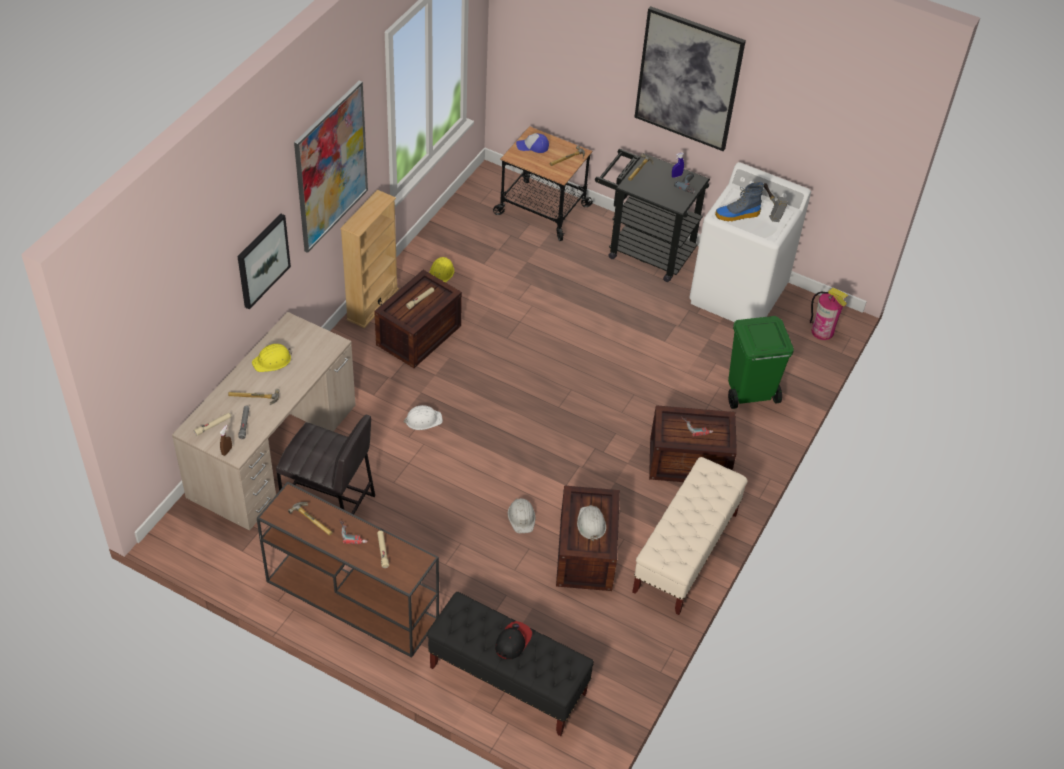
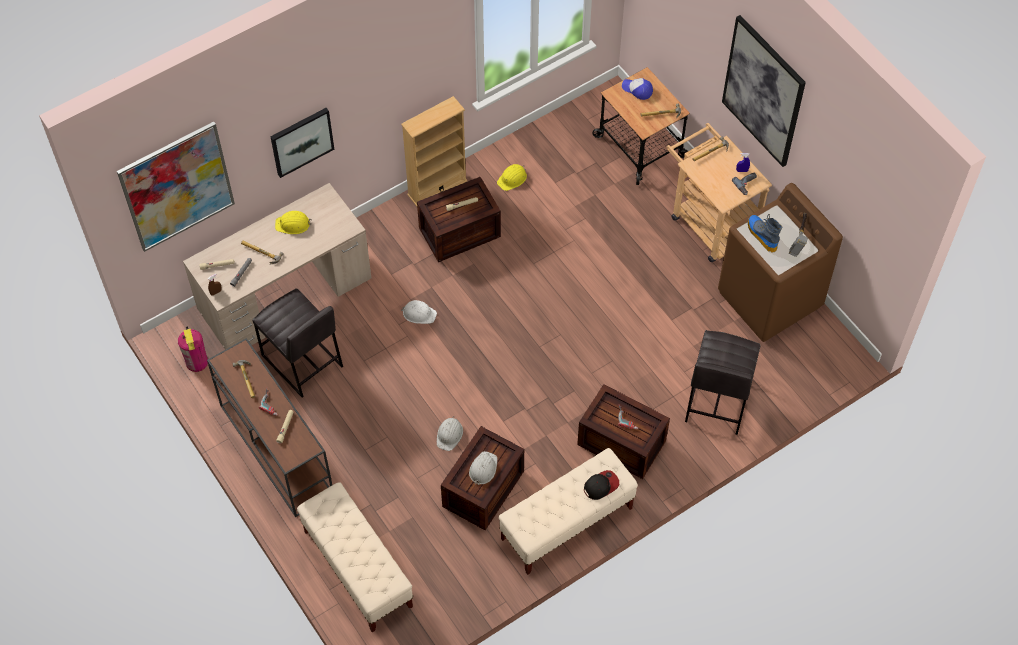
camera: 30 degrees right, 10 degrees up
(331, 167) = (394, 74): picture -> picture (177, 186)
(507, 680) = (357, 569): black bench -> beige bench
(513, 641) = (356, 543): cap -> cap (601, 485)
(644, 250) = (709, 221): black cart -> beige cart
(737, 215) = (761, 235): boot -> boot turned 45 degrees clockwise
(738, 294) = (770, 299): white washing machine -> brown washing machine
(749, 393) = (717, 400): green trash can -> grey stool
(822, 331) = (825, 366): fire extinguisher -> fire extinguisher (197, 362)

